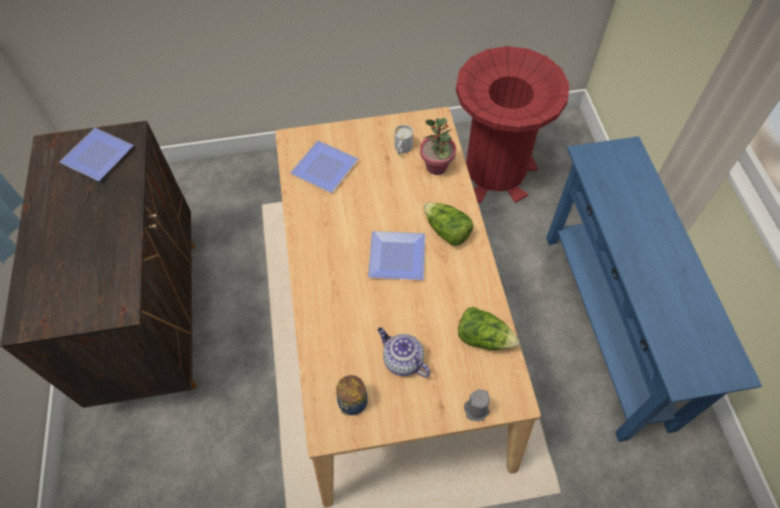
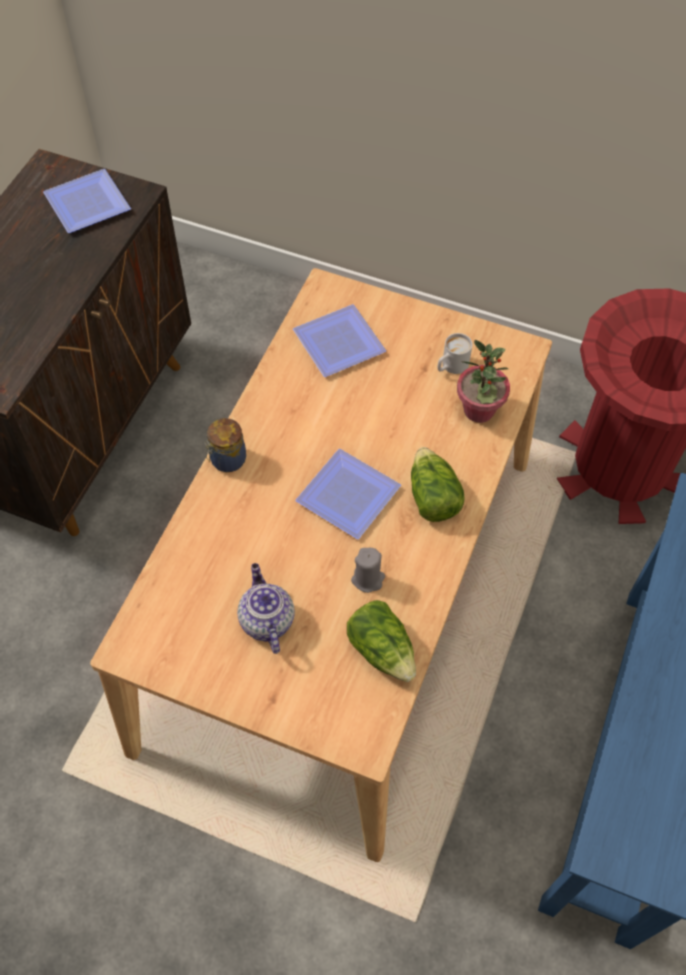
camera: 30 degrees right, 0 degrees up
(352, 403) = (176, 634): jar -> jar (227, 460)
(476, 410) = (310, 727): grey candle -> grey candle (368, 579)

